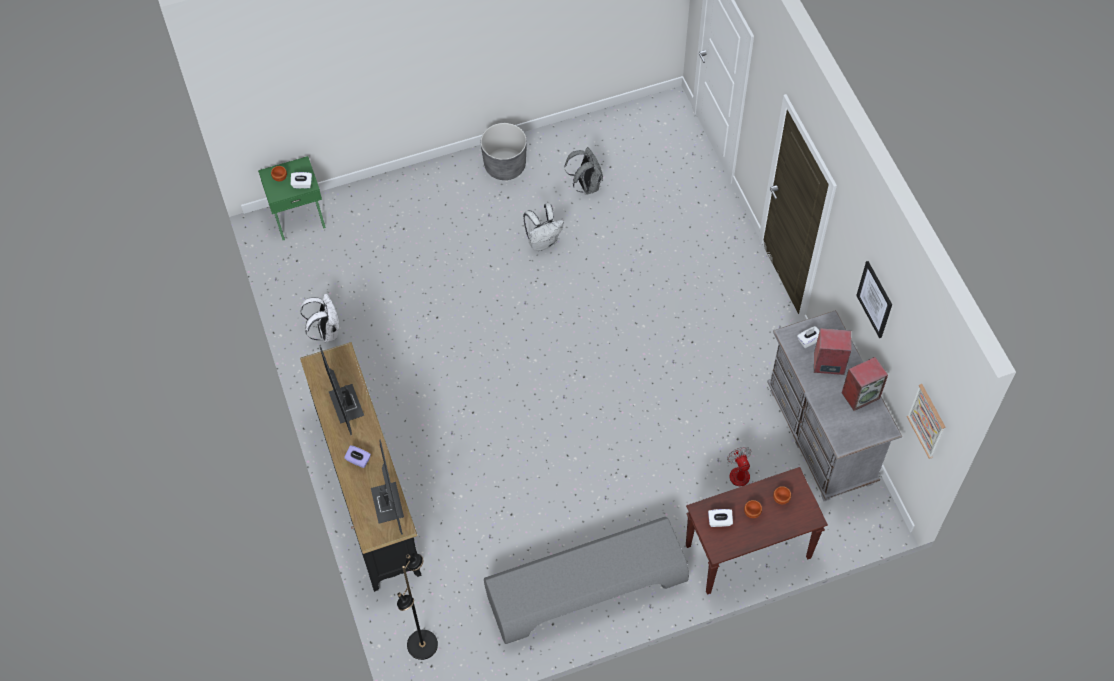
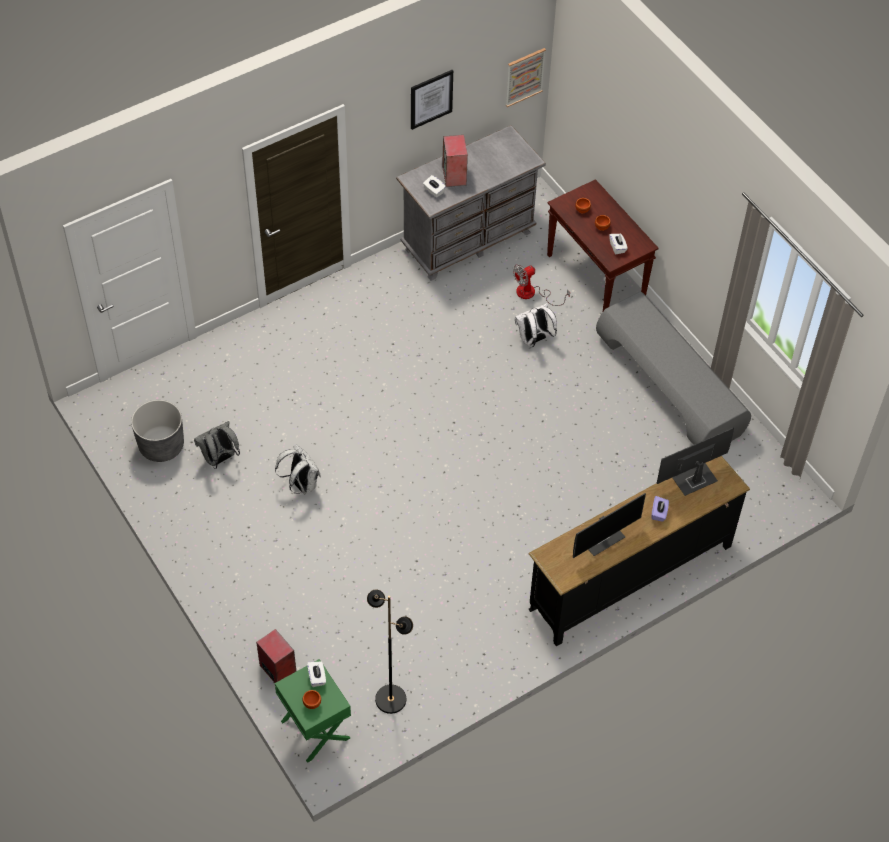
camera: 105 degrees left, 5 degrees down
(326, 331) = (459, 661): white backpack -> white backpack (534, 339)
(423, 645) = (766, 496): black floor lamp -> black floor lamp (390, 698)
(505, 166) = (205, 538): grey planter -> grey planter (161, 445)
(860, 395) = (480, 152): speaker -> speaker (277, 669)

